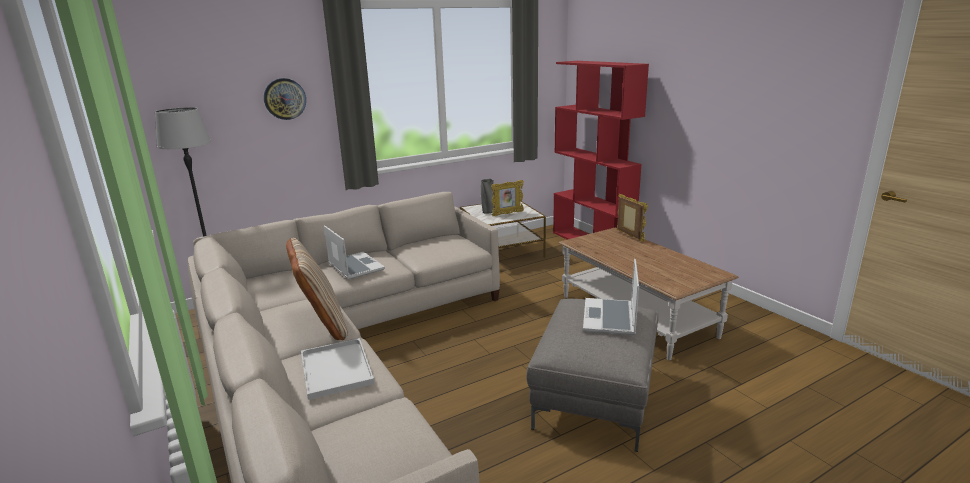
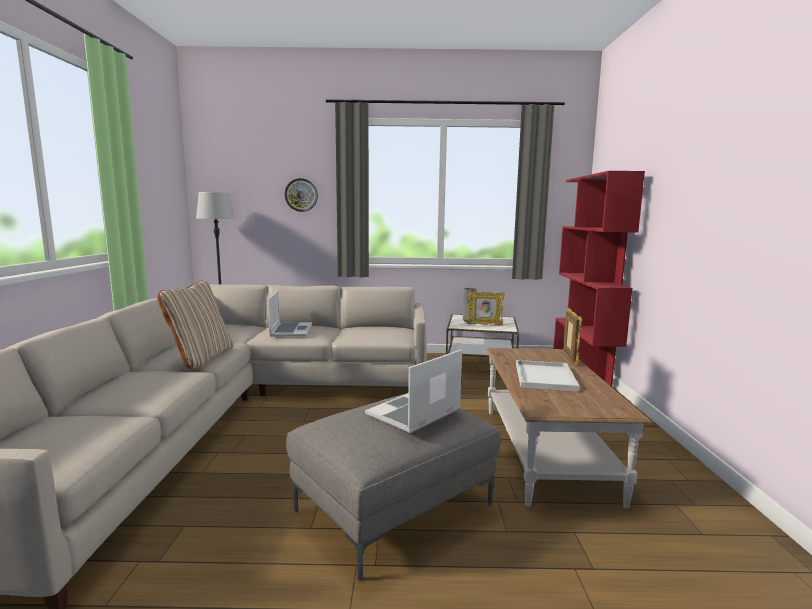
camera: 30 degrees right, 10 degrees down
(335, 368) = (147, 382): white tray -> white tray (543, 376)

